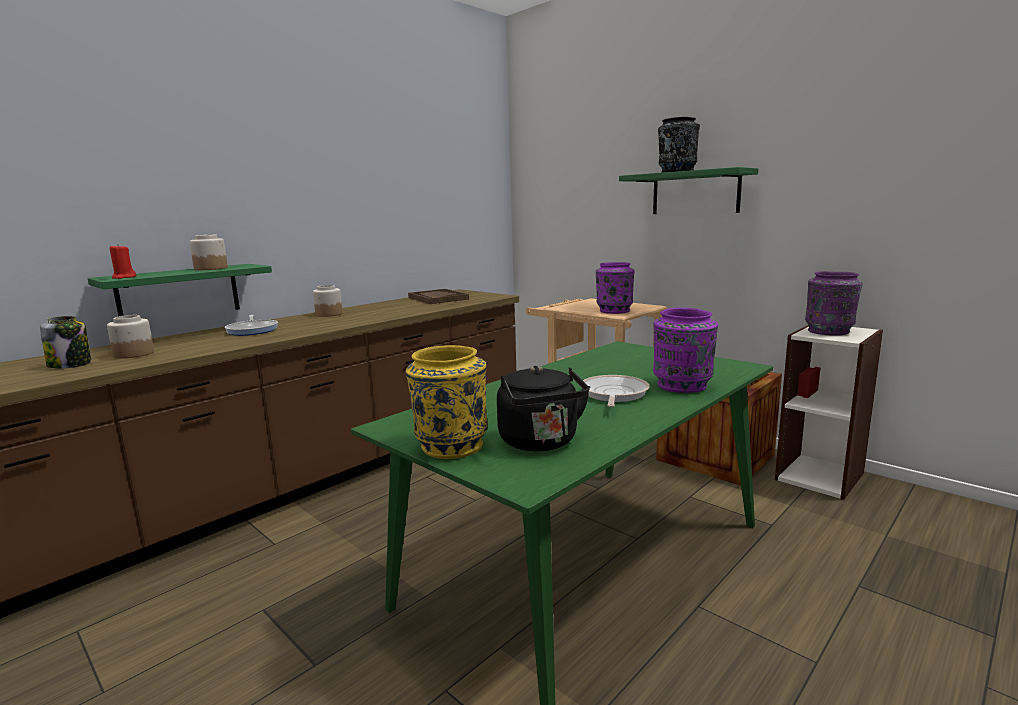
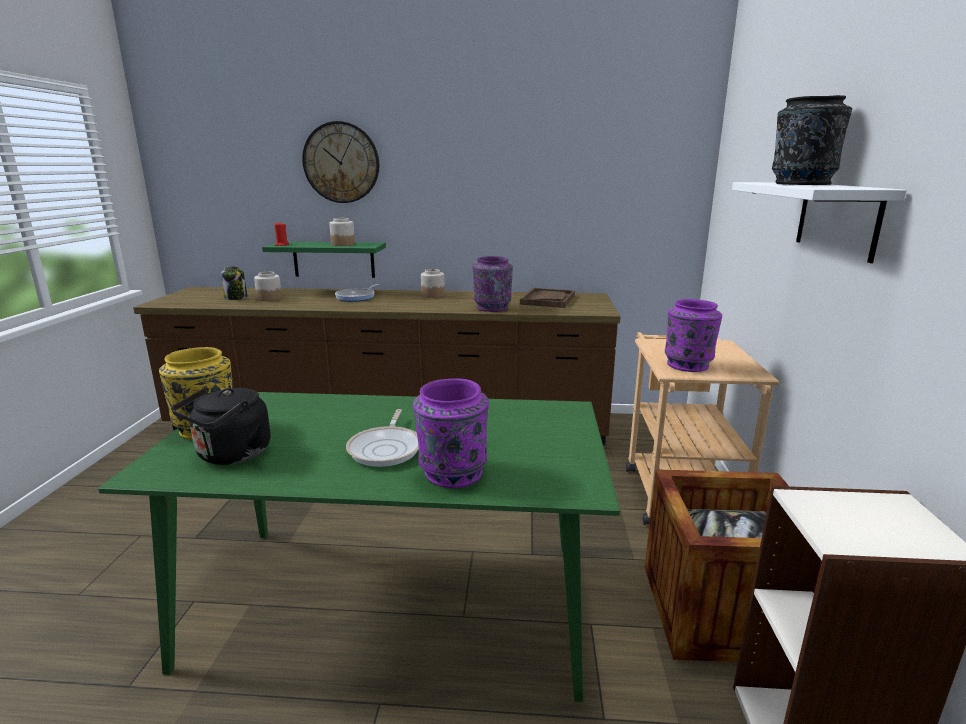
camera: 50 degrees right, 5 degrees up
(181, 165) = (341, 163): none -> wall clock
(613, 394) = (387, 448): frying pan -> frying pan turned 120 degrees clockwise
(695, 193) = (837, 218): green shelf -> white shelf
(829, 331) = (862, 515): purple vase -> purple vase (492, 308)

